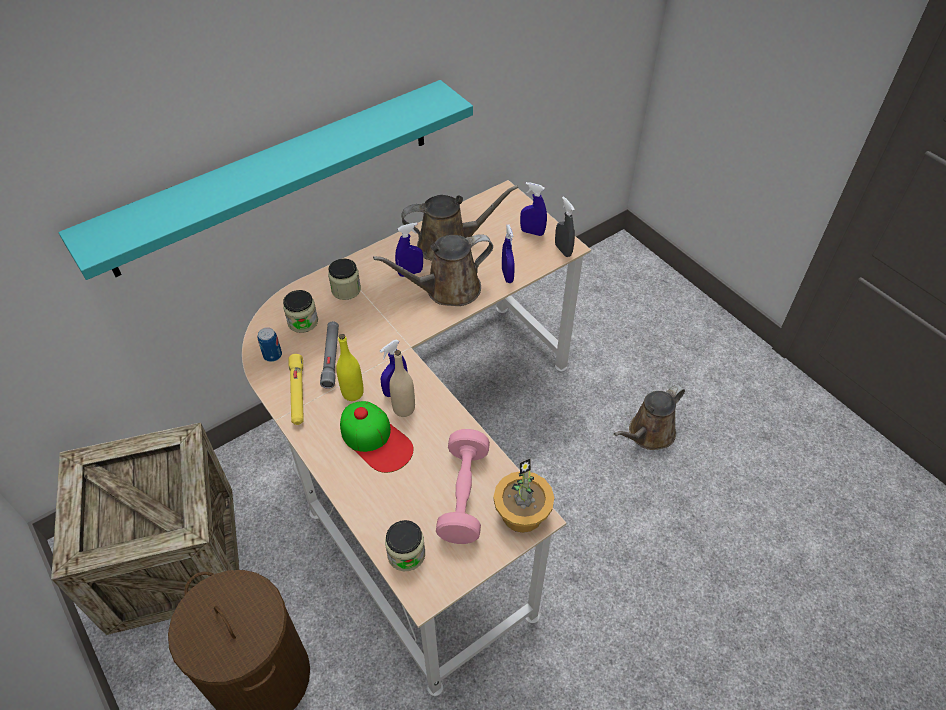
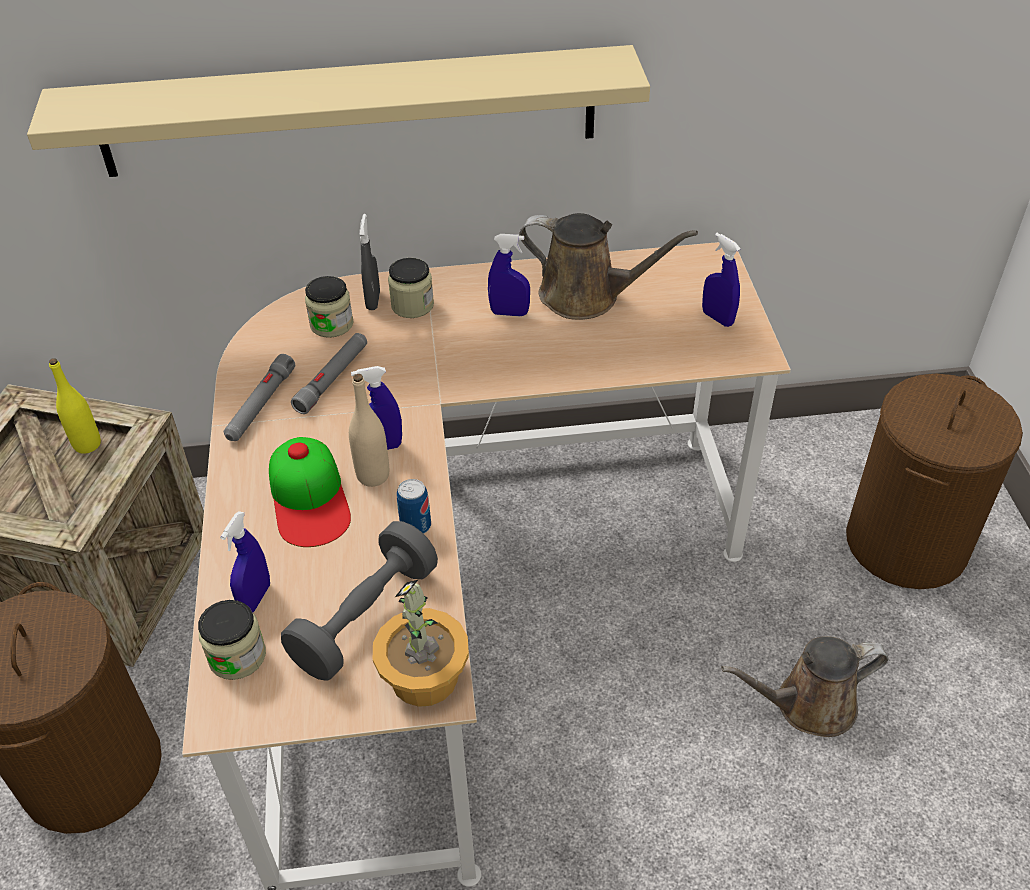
camera: 30 degrees right, 5 degrees down
(272, 355) = (267, 350): can -> can (415, 526)
(274, 177) = (349, 112): turquoise shelf -> beige shelf
(297, 393) = (260, 405): yellow flashlight -> grey flashlight
(353, 393) = (325, 431): yellow bottle -> yellow bottle (87, 444)
(447, 289) = (542, 351): brown watering can -> none
(463, 495) = (365, 617): pink dumbbell -> grey dumbbell
(507, 276) = (638, 362): blue spray bottle -> blue spray bottle (255, 598)
(563, 250) = (746, 356): grey spray bottle -> grey spray bottle (373, 300)
(645, 322) = (906, 544): none -> brown laundry basket

